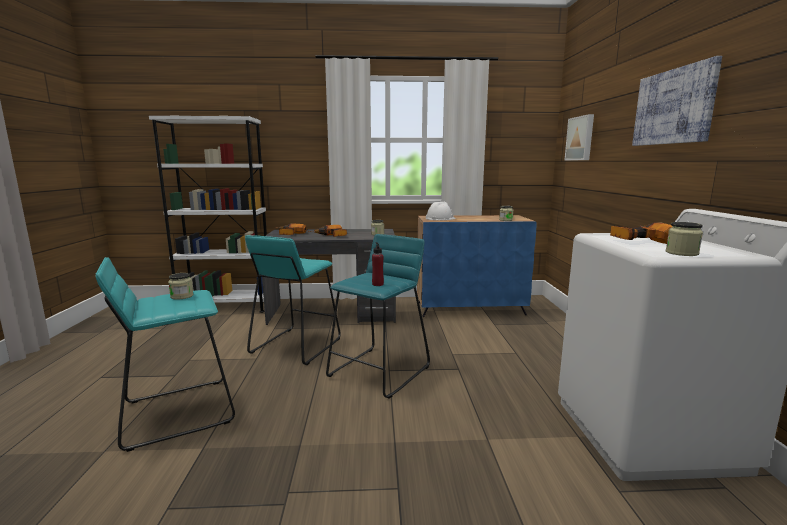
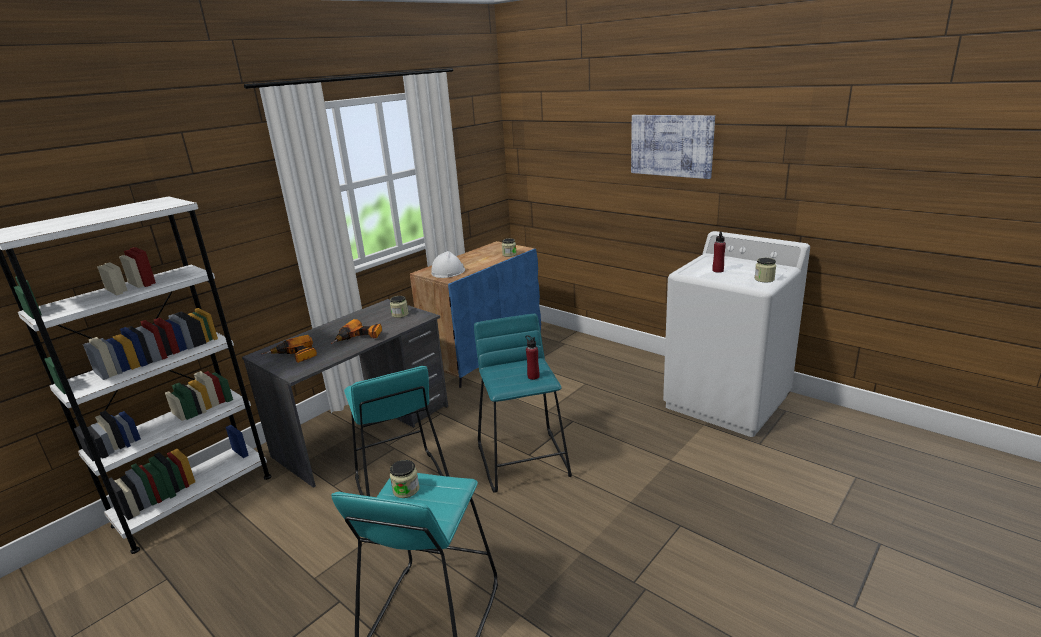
camera: 45 degrees left, 10 degrees up
(580, 138) = (550, 155): picture -> none
(639, 240) = (717, 270): power drill -> red bottle

